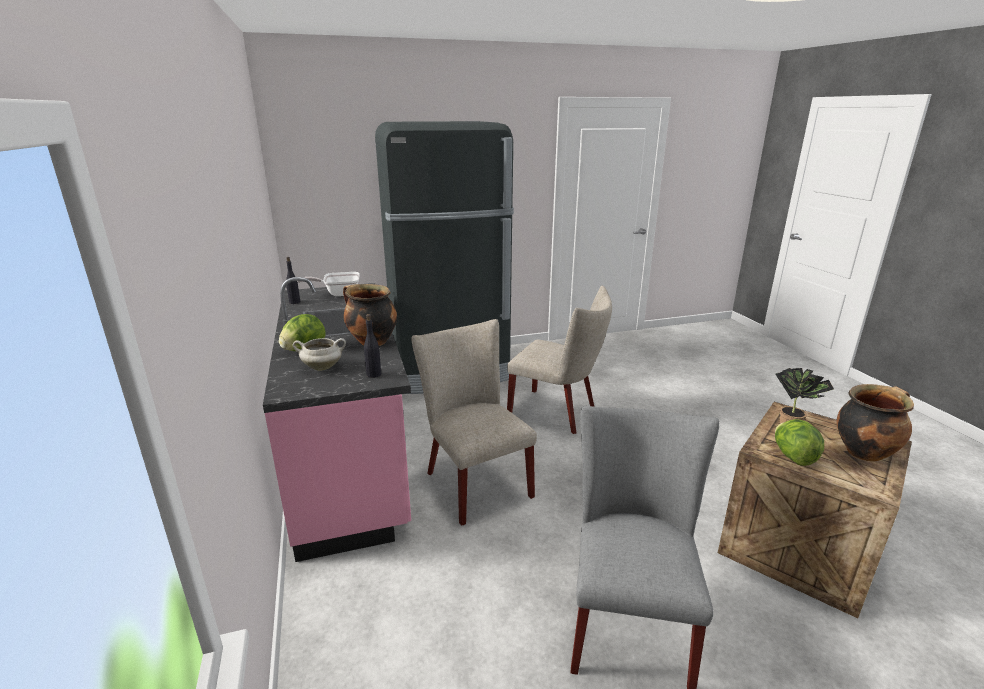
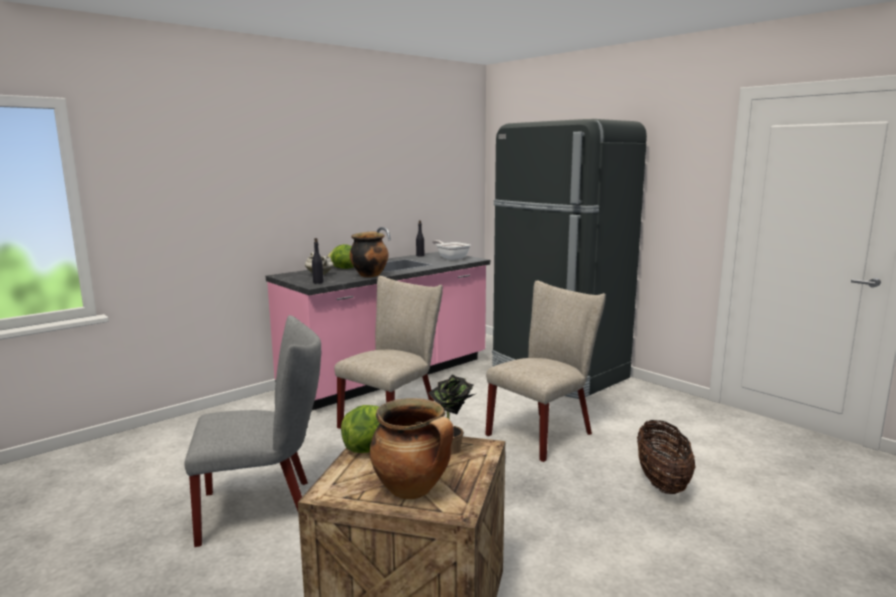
camera: 65 degrees right, 10 degrees down
(557, 412) = (544, 432): beige chair -> beige chair turned 135 degrees counterclockwise
(654, 397) = (662, 482): none -> basket

